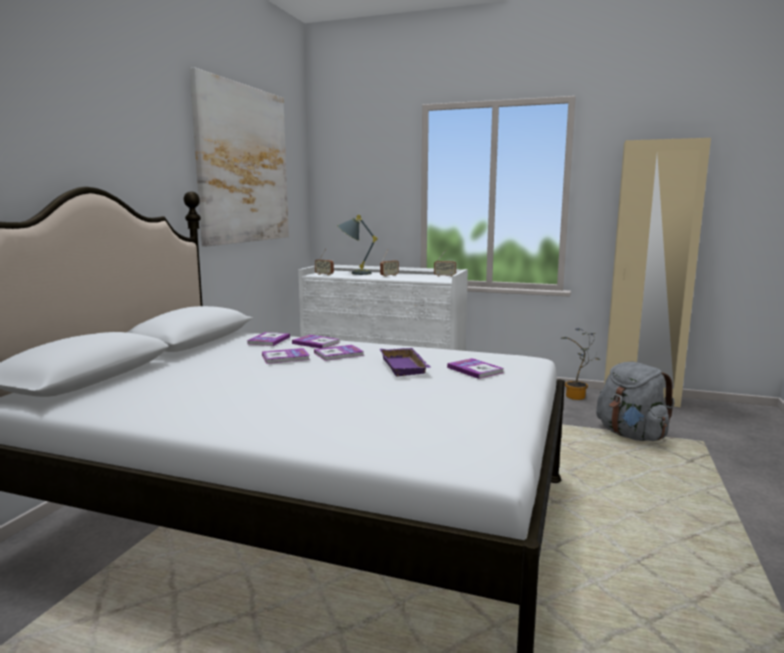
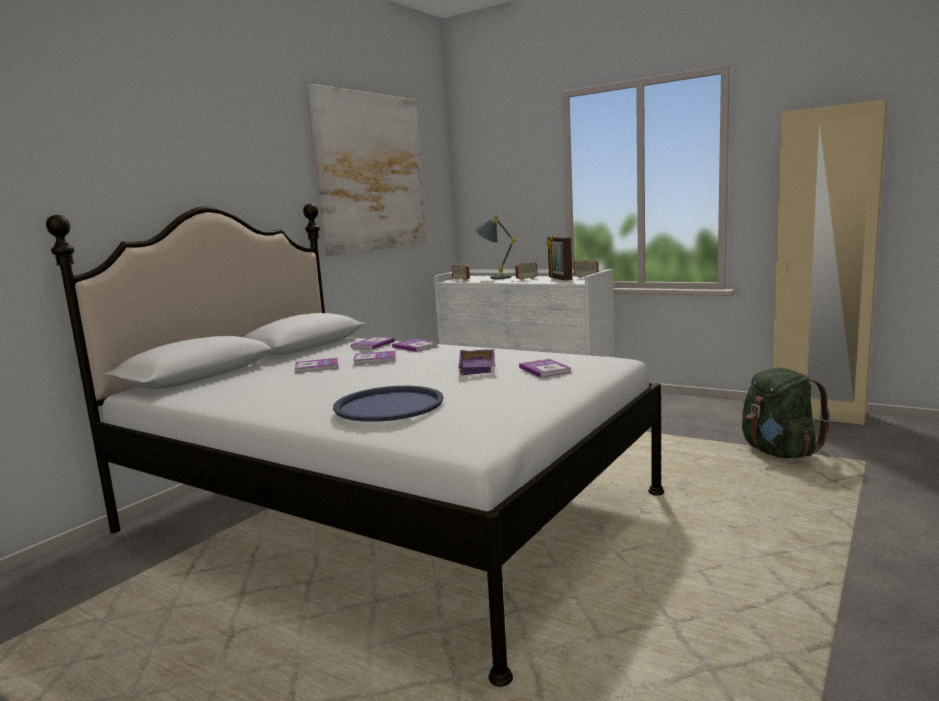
camera: 15 degrees right, 0 degrees up
(339, 354) = (426, 356): book -> book (317, 367)
(354, 415) = (389, 405): none -> blue tray
(421, 277) = (559, 279): none -> picture frame
(577, 397) = (739, 412): potted plant -> none
(631, 435) = (778, 452): grey backpack -> green backpack

